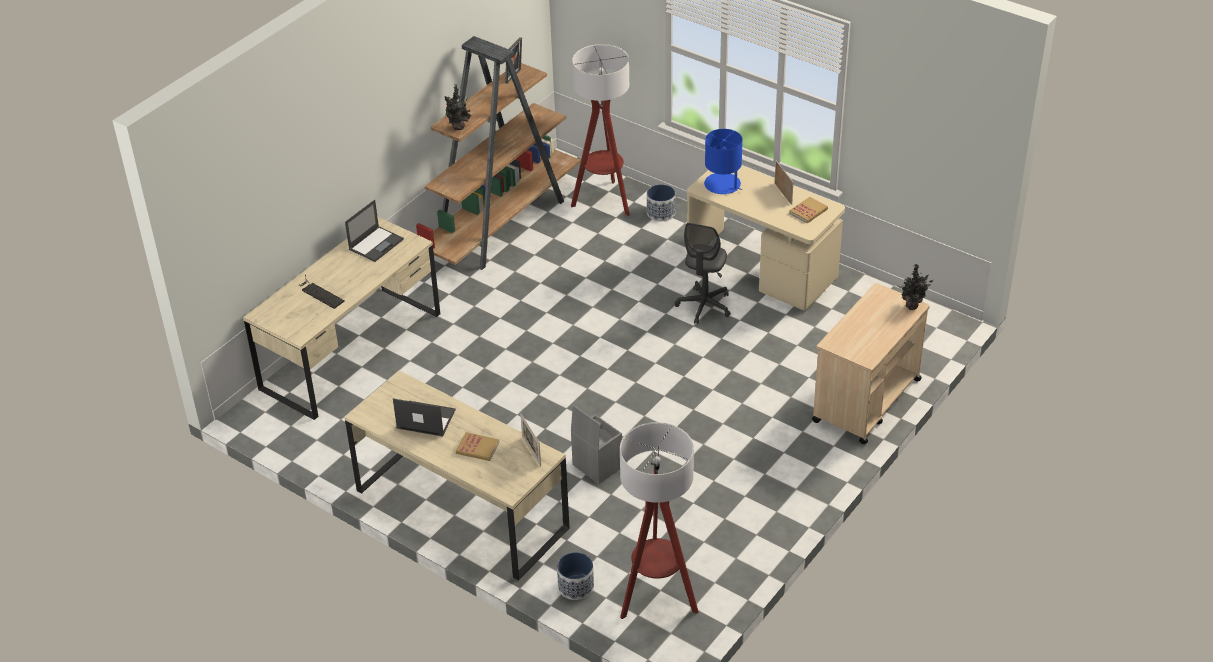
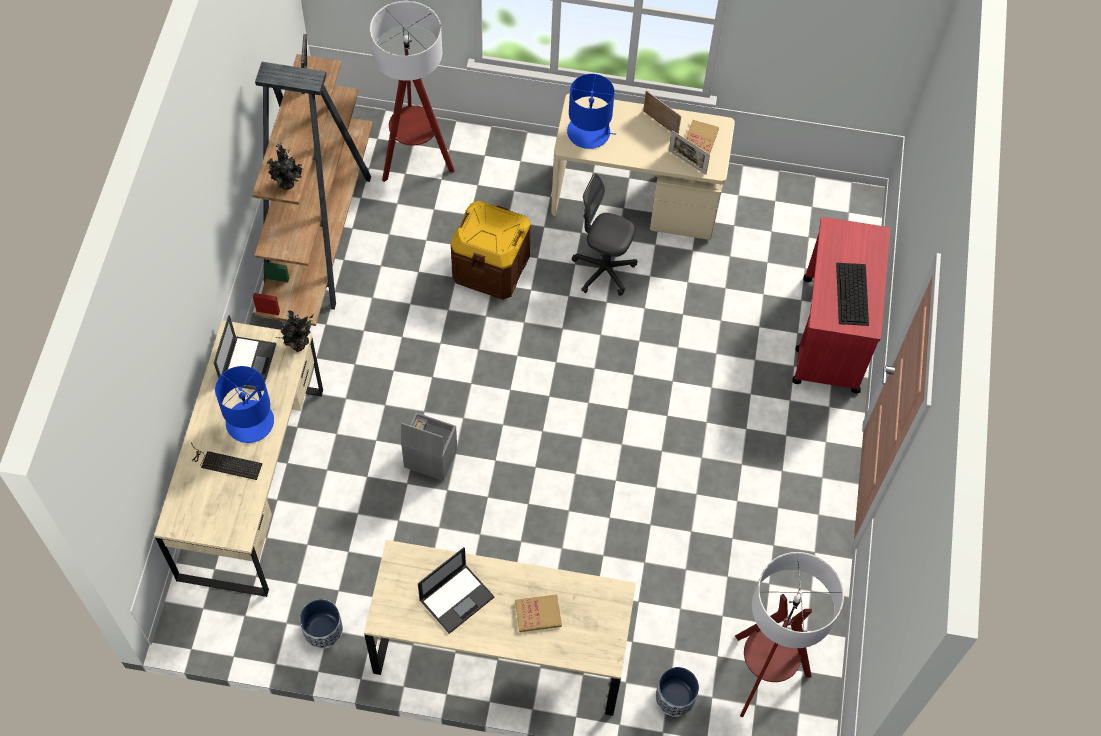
camera: 30 degrees left, 20 degrees up
(354, 276) = (250, 421): none -> blue table lamp
(425, 419) = (457, 598): laptop -> laptop turned 150 degrees clockwise
(531, 451) = (598, 594): picture frame -> picture frame (687, 162)
(596, 466) = (609, 532): grey storage box -> grey storage box (429, 459)
(617, 279) = (491, 267): none -> brown storage box
(660, 213) = (487, 156): planter -> planter (323, 630)
(704, 306) = (603, 270): grey office chair -> grey office chair turned 120 degrees clockwise
(866, 400) = (830, 335): beige cart -> red cart
(867, 336) = (852, 294): none -> keyboard
(912, 305) = (874, 235): potted plant -> potted plant (299, 343)

